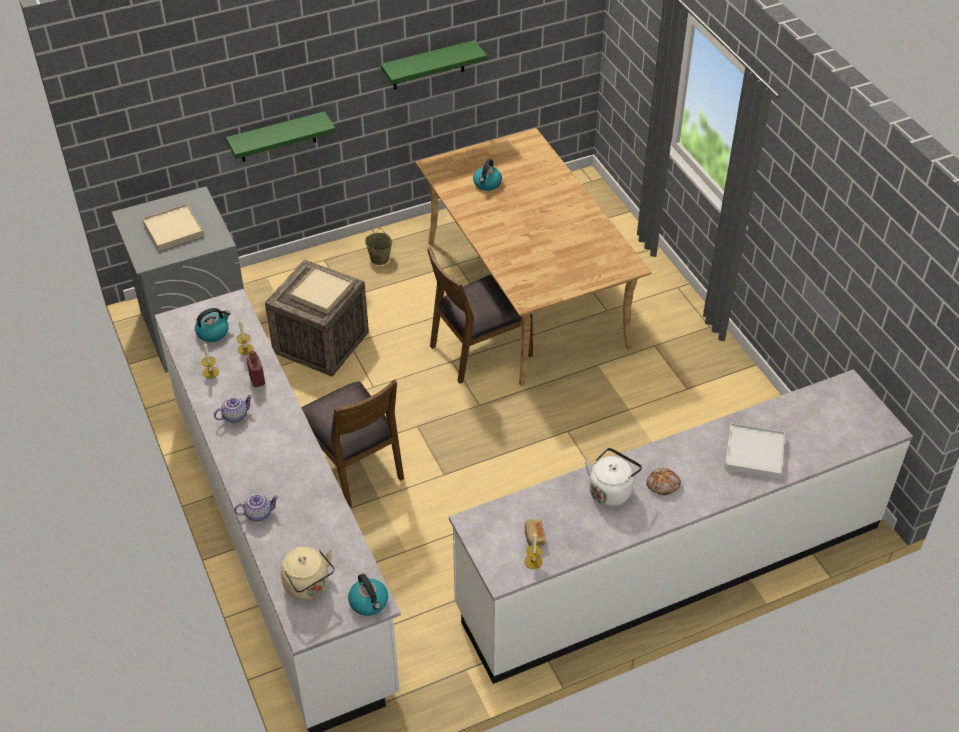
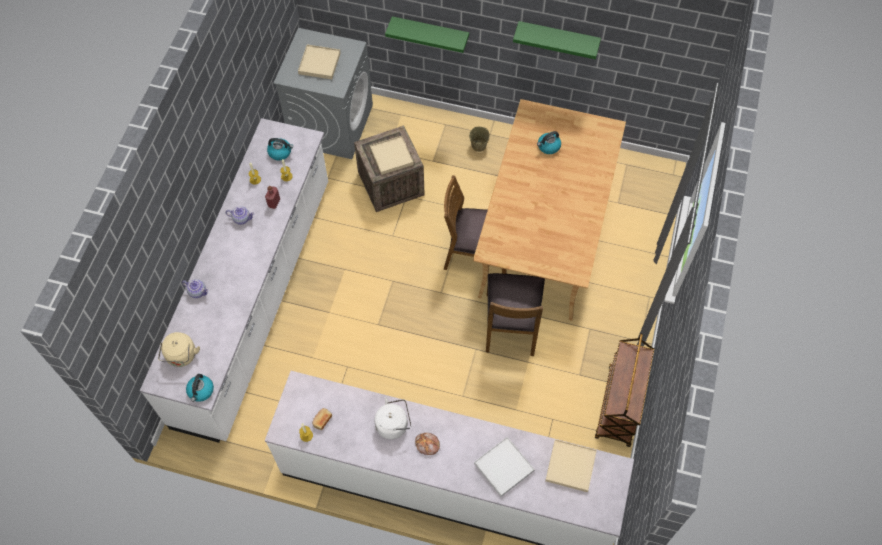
camera: 40 degrees right, 15 degrees up
(353, 465) = (335, 280): brown chair -> brown chair (511, 325)
(750, 390) = (619, 406): none -> brown cart
(809, 411) = (570, 466): none -> beige tray

